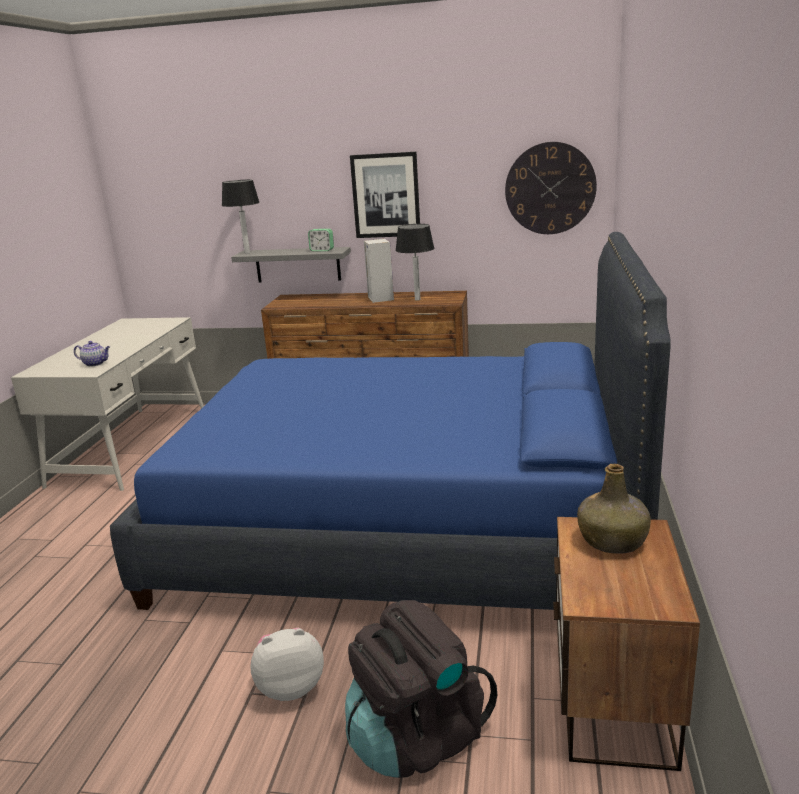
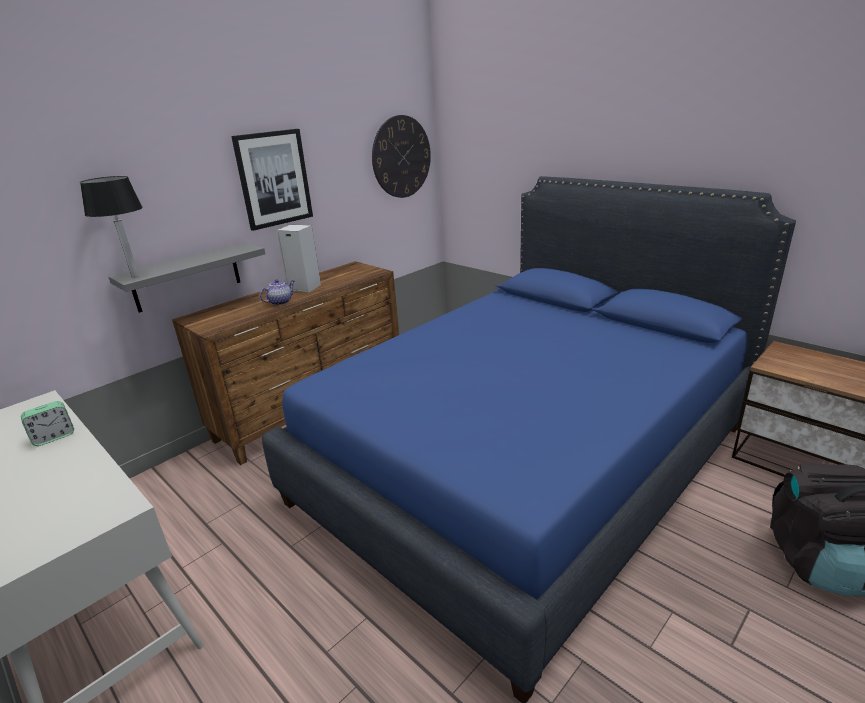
camera: 55 degrees left, 5 degrees up
(95, 363) = (87, 498): teapot -> teapot (280, 302)
(290, 687) = (731, 613): plush toy -> none
(322, 250) = (228, 251): alarm clock -> alarm clock (54, 437)
(418, 299) = (341, 278): table lamp -> none
(613, 541) = (796, 362): green bottle -> none

